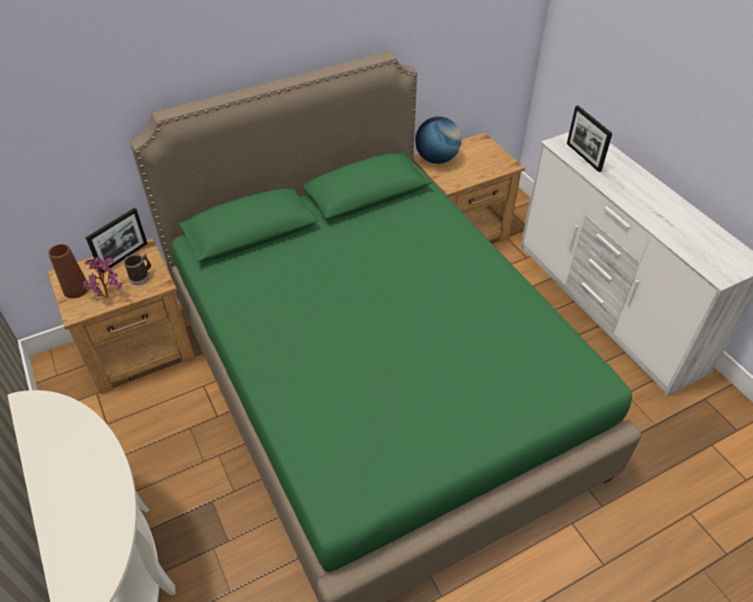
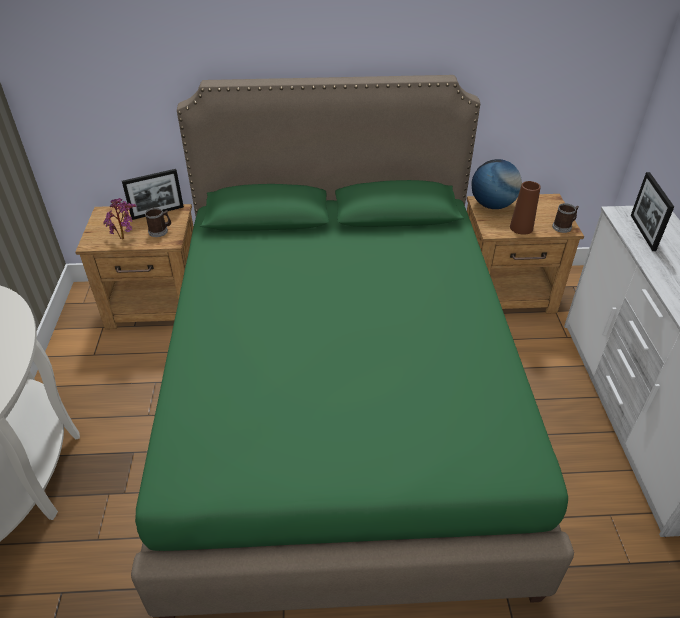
camera: 25 degrees right, 5 degrees down
(76, 289) = (104, 226): brown vase -> brown vase (521, 228)
(505, 163) = (563, 226): none -> mug

